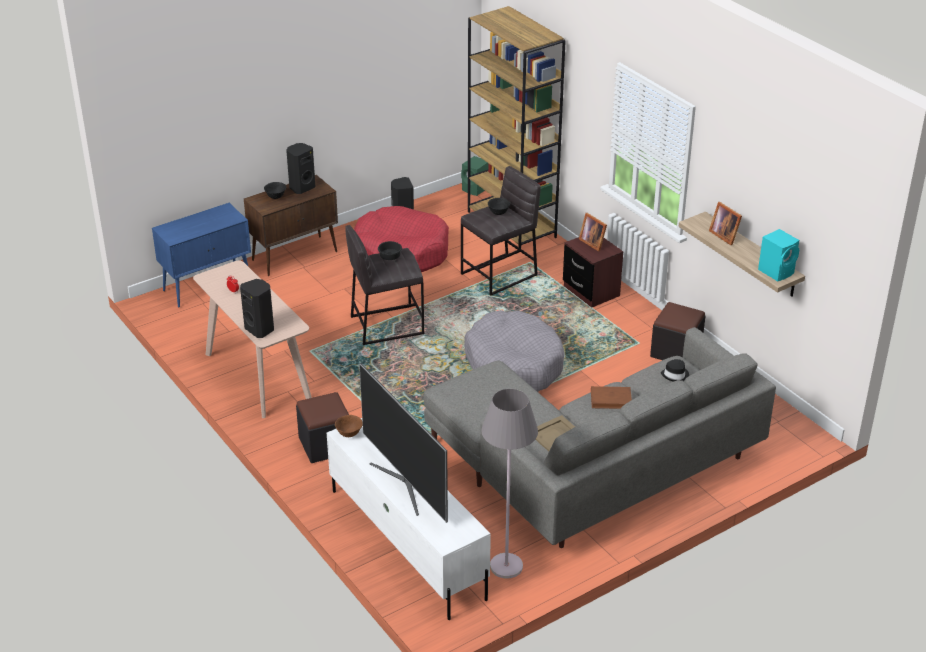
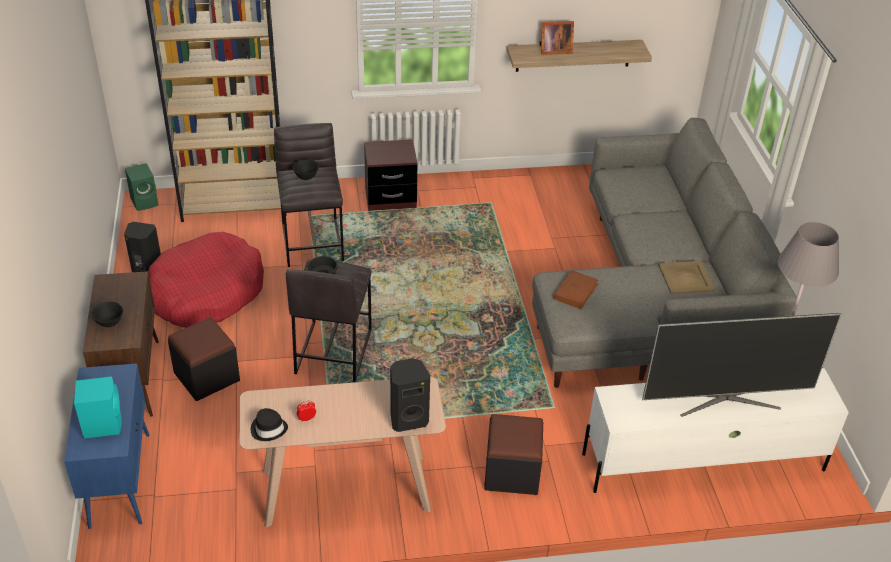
camera: 65 degrees left, 5 degrees up
(301, 187) = (111, 295): black speaker -> none
(349, 434) = (622, 415): brown bowl -> none
(514, 363) = (467, 287): grey dog bed -> none
(592, 242) = (383, 149): picture frame -> none
(611, 399) = (649, 227): brown book -> brown book (575, 291)
(675, 375) = (634, 180): black hat -> black hat (269, 429)
(676, 351) = (518, 188): black ottoman -> black ottoman (207, 377)
(777, 271) = (627, 48): turquoise speaker -> turquoise speaker (103, 423)

